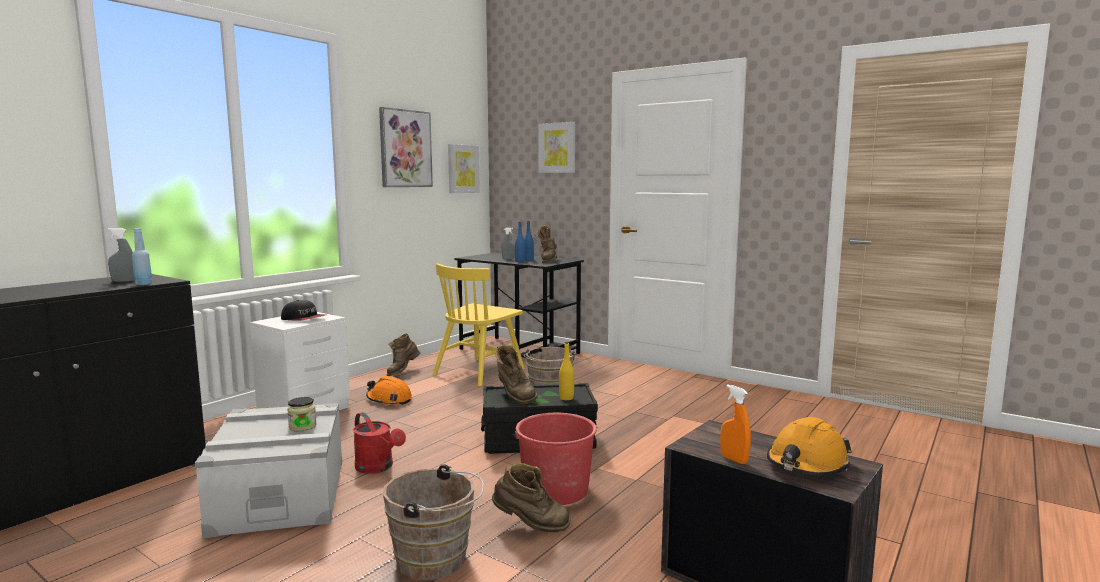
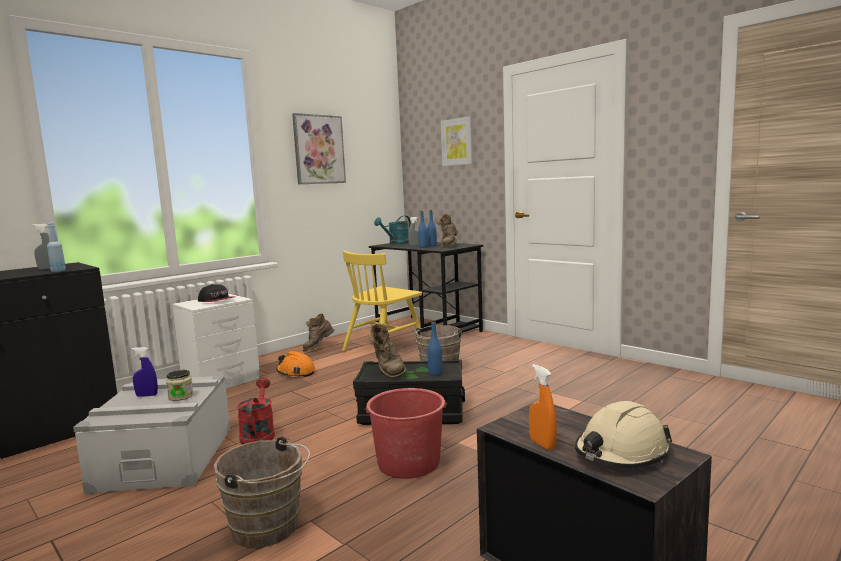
camera: 10 degrees right, 0 degrees up
(260, 426) = (147, 395): none -> blue spray bottle
(378, 467) = (258, 435): red watering can -> red watering can turned 150 degrees counterclockwise
(463, 169) = (376, 166): picture -> none
(484, 256) = (396, 243): none -> turquoise watering can
(531, 526) = (370, 498): brown boot -> none
(566, 398) = (435, 374): yellow bottle -> blue bottle
(807, 464) = (621, 453): orange hard hat -> beige hard hat

